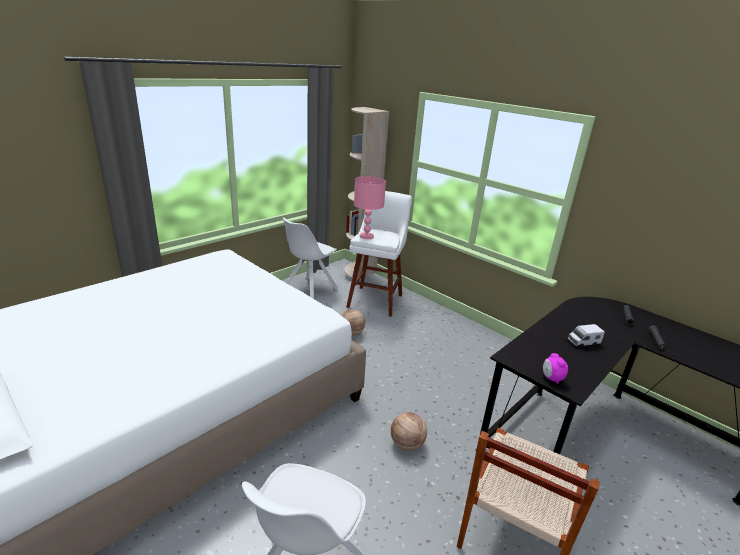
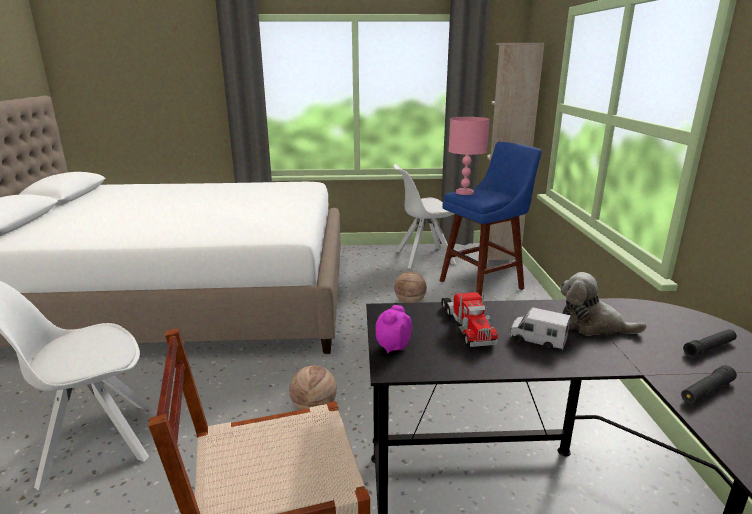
camera: 45 degrees right, 5 degrees down
(376, 300) = (483, 284): white stool -> blue stool
(550, 348) = (466, 325): none -> toy truck
(584, 323) = (592, 325): none -> plush toy

